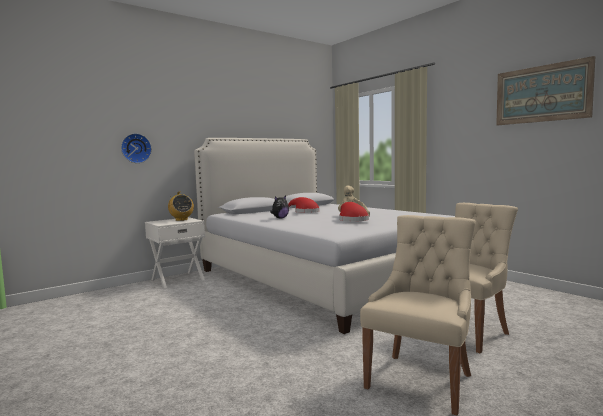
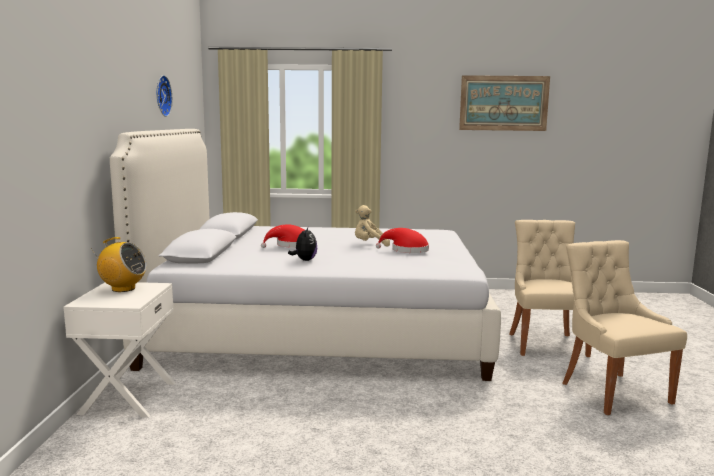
camera: 50 degrees left, 5 degrees up
(135, 148) = (43, 159): wall clock -> wall clock (161, 96)

